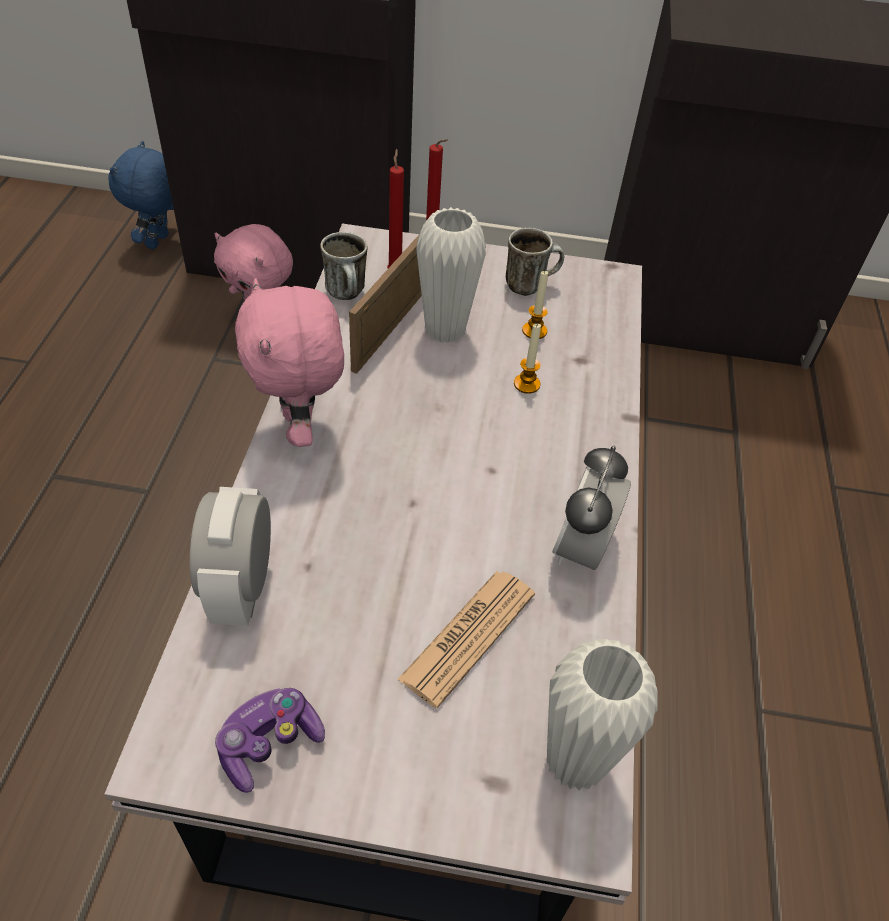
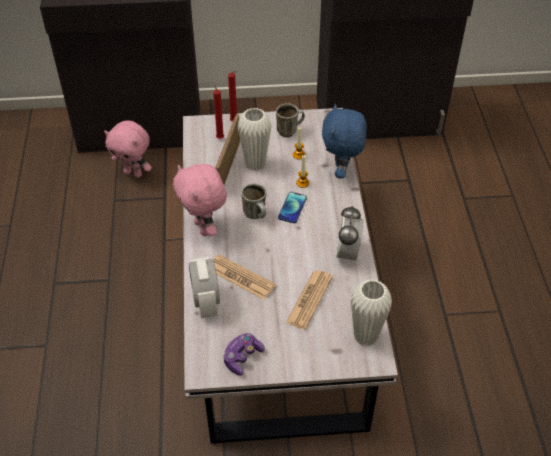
camera: 10 degrees left, 0 degrees up
(159, 242) = (53, 137): blue plush toy -> blue plush toy (341, 171)
(336, 549) = (241, 277): none -> newspaper
(348, 295) = (201, 155): mug -> mug (257, 215)
(491, 428) = (292, 208): none -> phone

